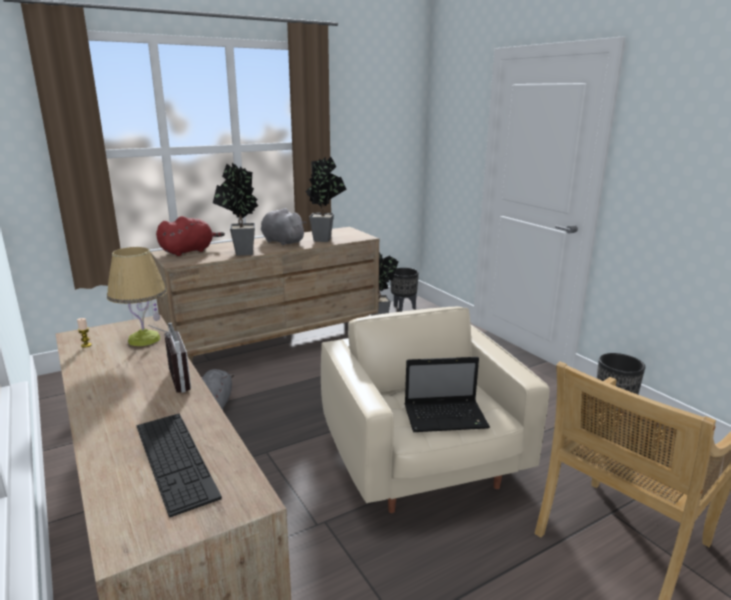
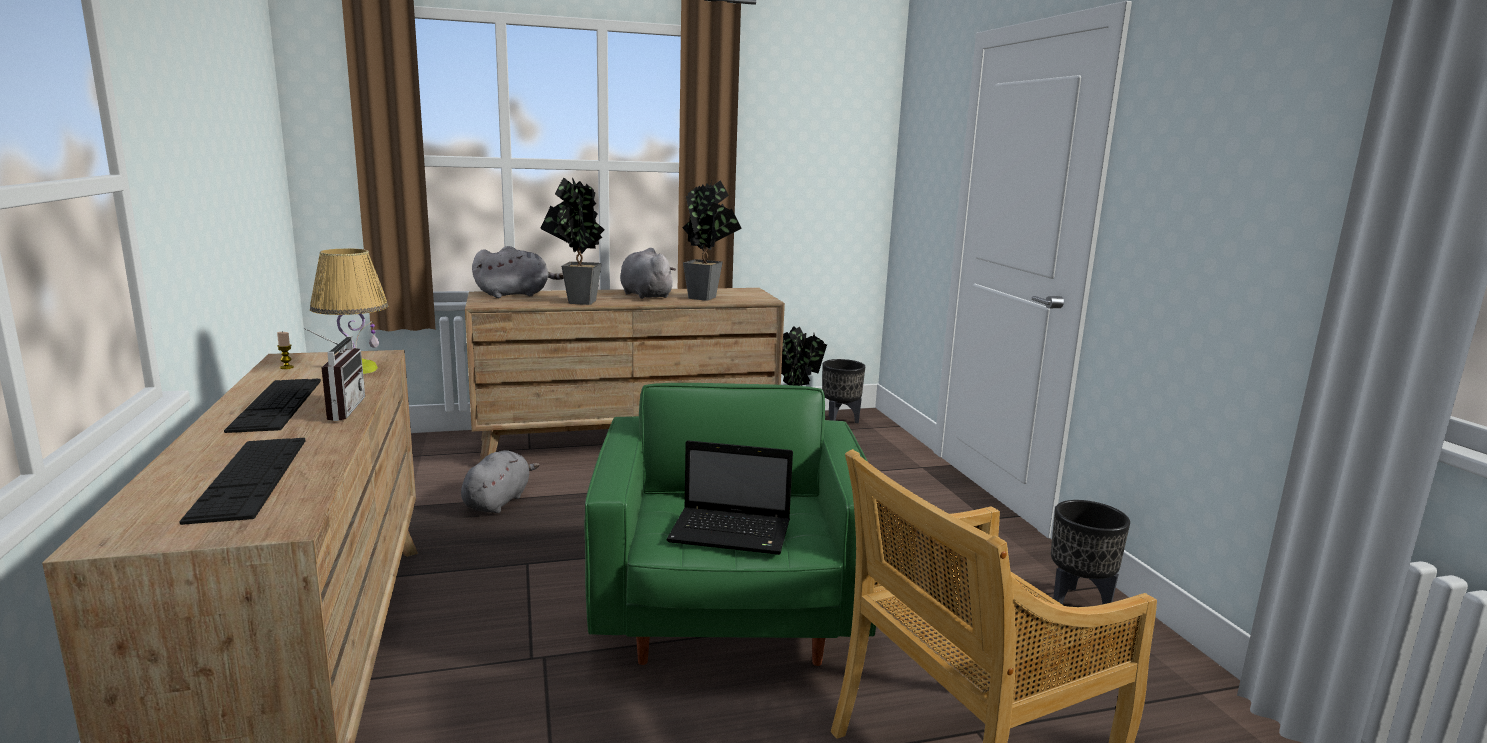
camera: 15 degrees right, 5 degrees down
(118, 383) = (277, 404): none -> keyboard
(189, 251) = (515, 295): red plush toy -> grey plush toy
(423, 463) = (729, 614): beige armchair -> green armchair

